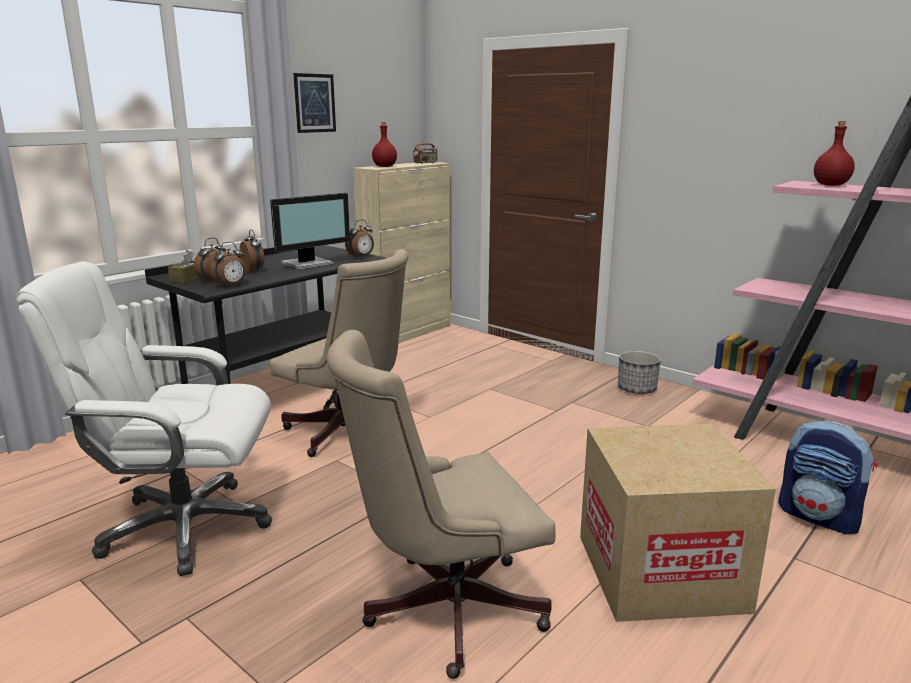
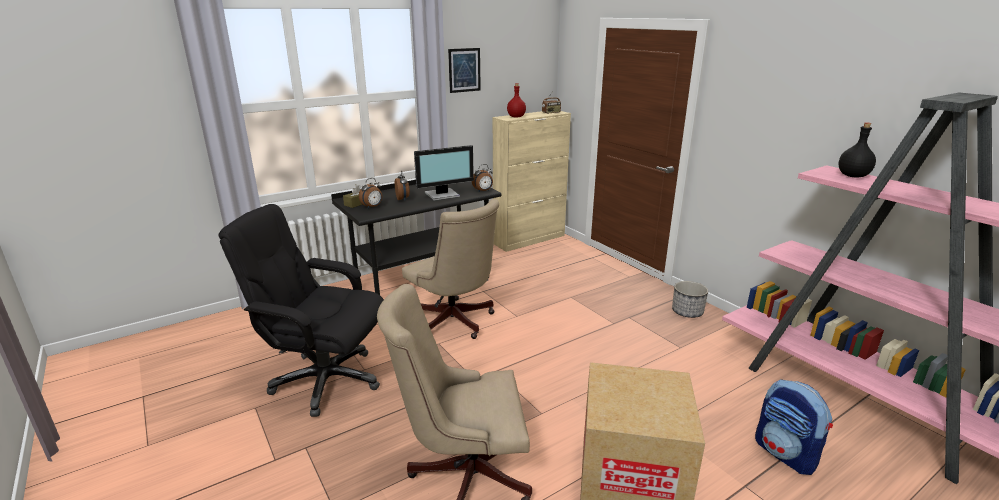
camera: 15 degrees right, 5 degrees up
(183, 527) = (325, 380): white office chair -> black office chair
(231, 286) = (380, 213): alarm clock -> none
(831, 185) = (853, 176): red bottle -> black bottle

